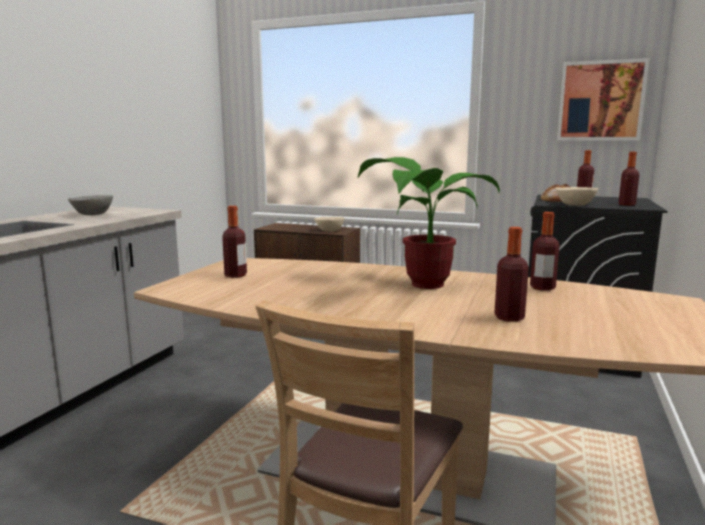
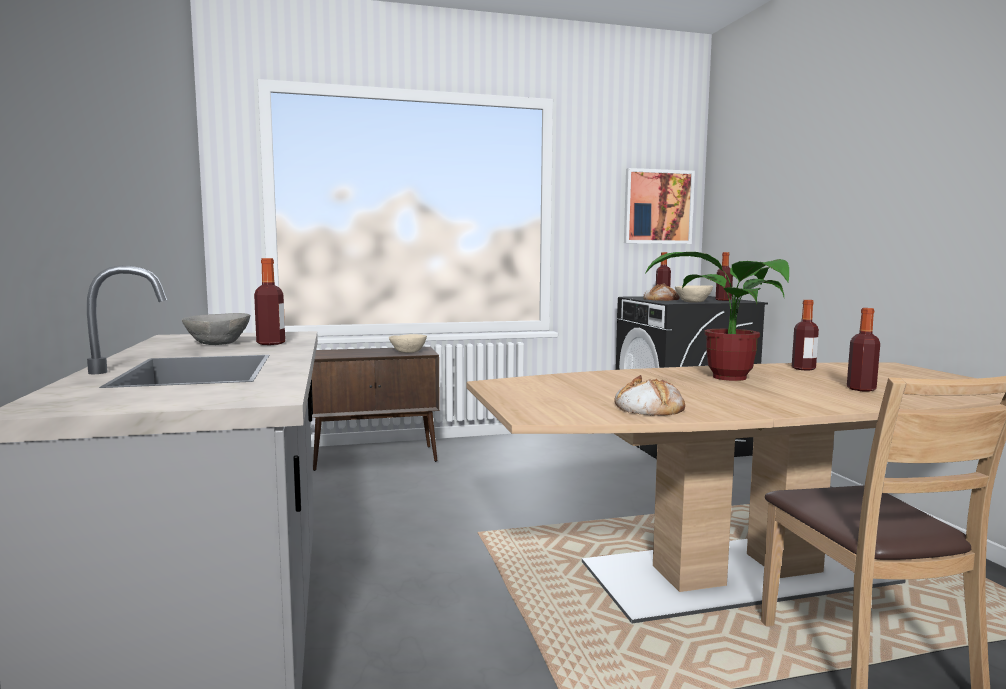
camera: 35 degrees left, 5 degrees down
(235, 275) = (549, 394): bottle -> bottle (271, 343)
(255, 297) = (648, 407): none -> bread

